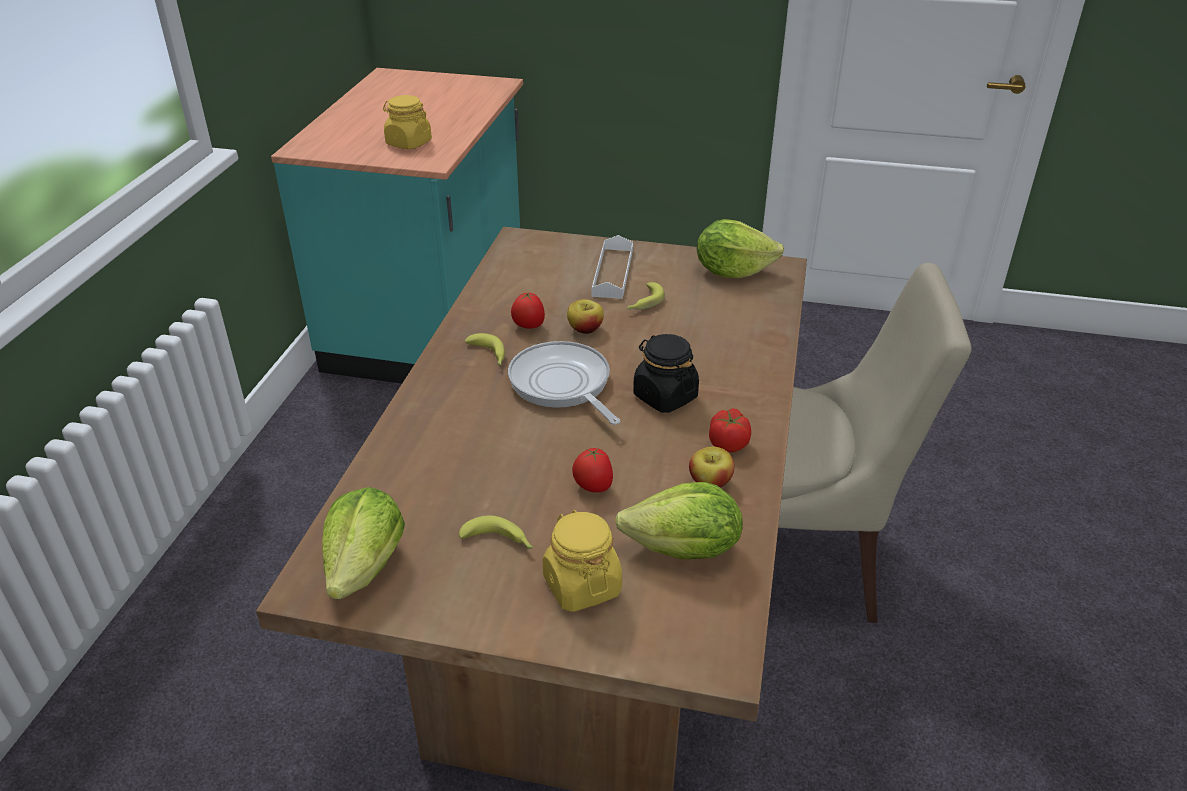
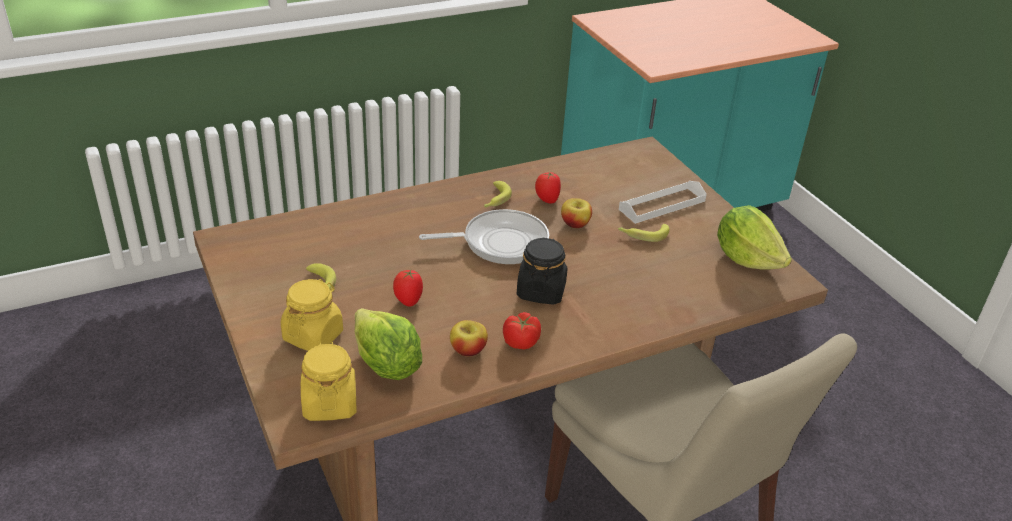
camera: 50 degrees right, 0 degrees up
(366, 567) = (255, 249): lettuce -> none
(408, 143) = (665, 47): yellow jar -> yellow jar (329, 403)
(562, 385) = (500, 242): frying pan -> frying pan turned 60 degrees clockwise

